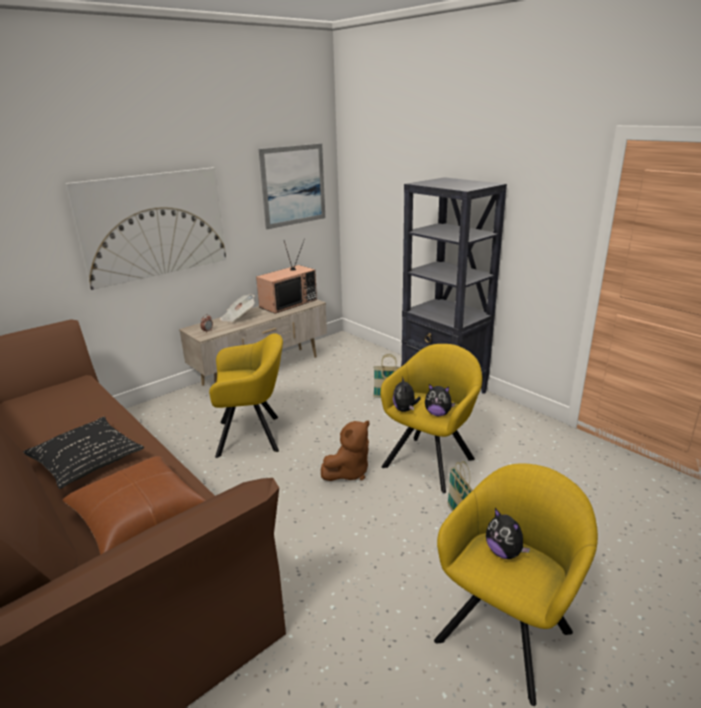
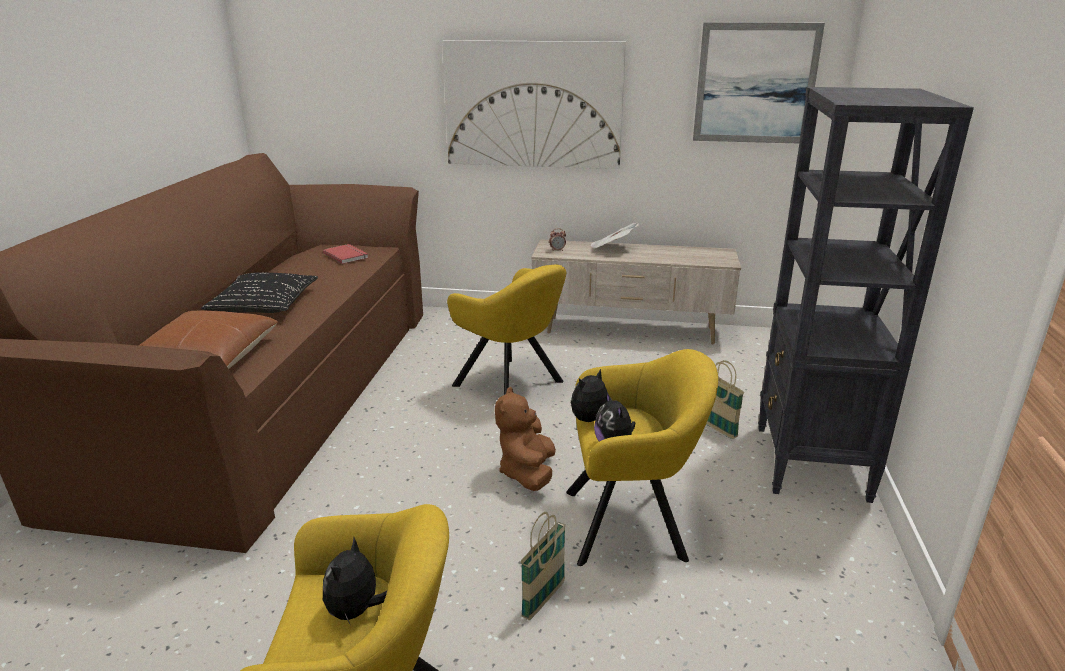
camera: 50 degrees right, 0 degrees up
(61, 397) = (347, 255): none -> red book
(288, 303) = (695, 253): television -> none
(348, 472) = (527, 473): brown plush toy -> brown plush toy turned 90 degrees clockwise

